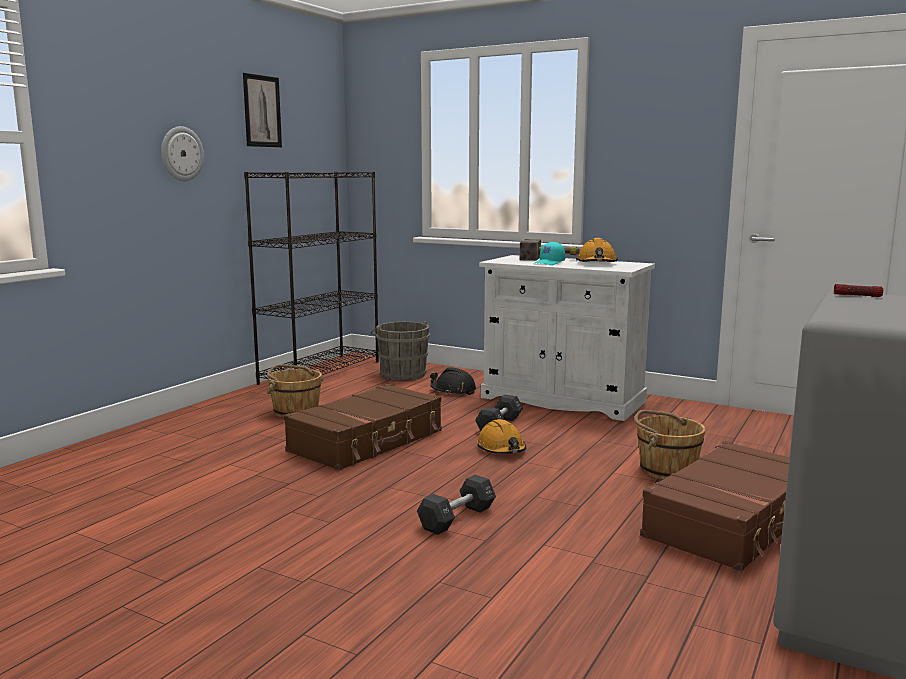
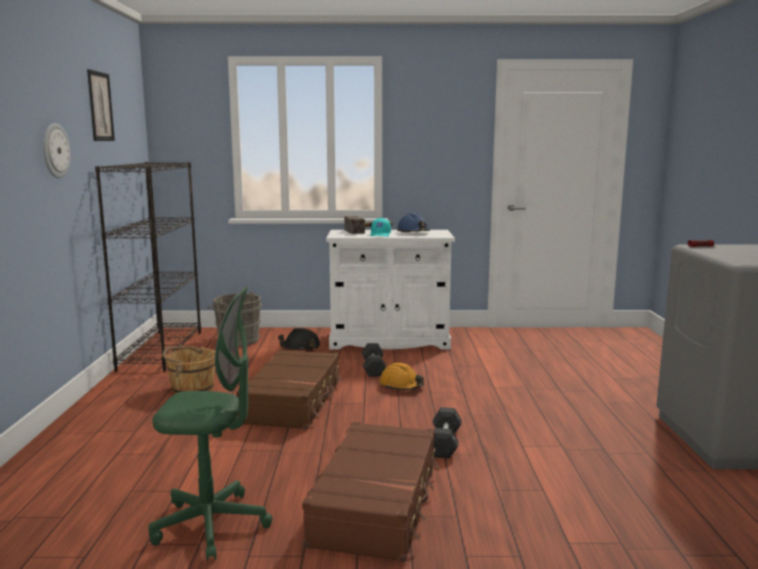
camera: 30 degrees left, 0 degrees up
(138, 532) = (211, 525): none -> green office chair
(596, 263) = (413, 233): orange hard hat -> blue hard hat
(666, 470) = (521, 378): brown bucket -> none
(732, 522) = (599, 403): brown suitcase -> brown suitcase (377, 503)

